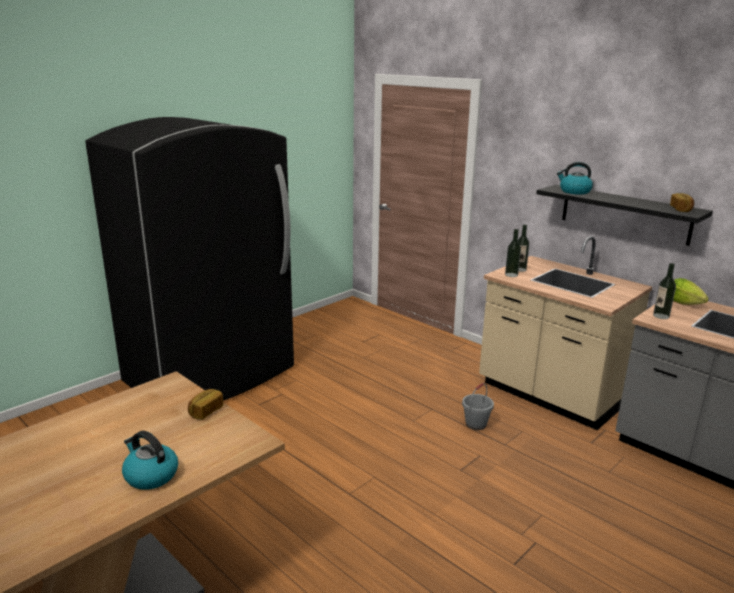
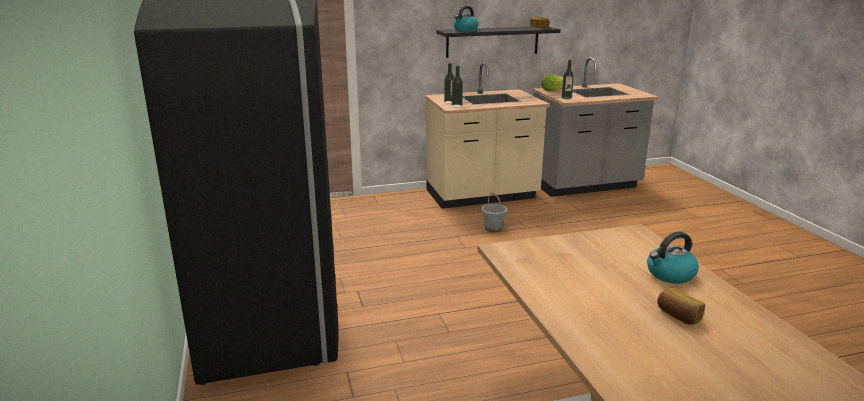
camera: 60 degrees left, 0 degrees up
(205, 411) = (572, 242): bread -> bread (678, 316)

